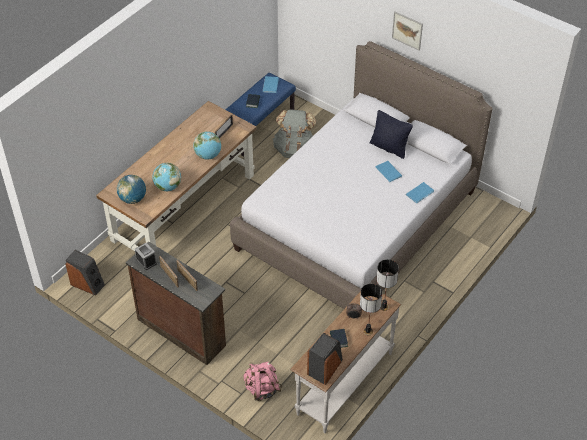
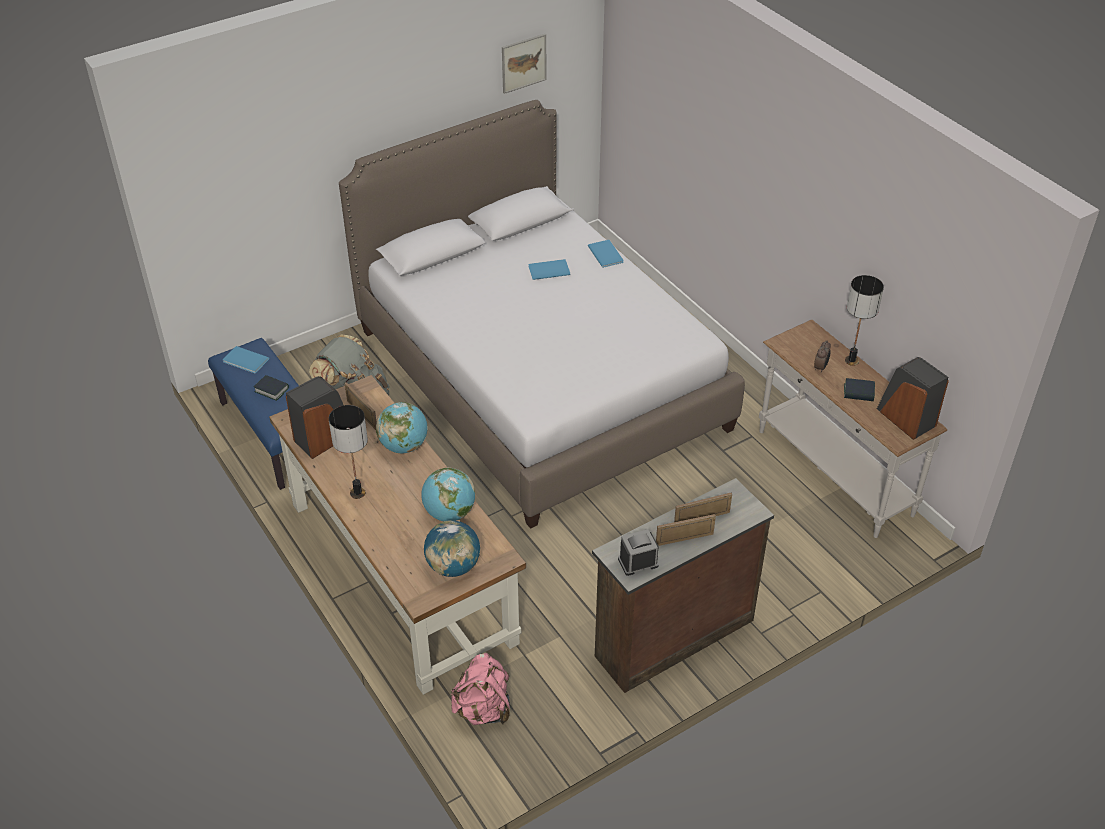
camera: 70 degrees left, 5 degrees down
(87, 284) = (511, 751): speaker -> speaker (324, 437)
(262, 388) = (818, 564): pink backpack -> pink backpack (483, 709)
(383, 307) = (812, 335): table lamp -> table lamp (357, 493)
(389, 147) = (501, 257): black pillow -> none
(407, 30) = (400, 98): picture -> picture (523, 63)

